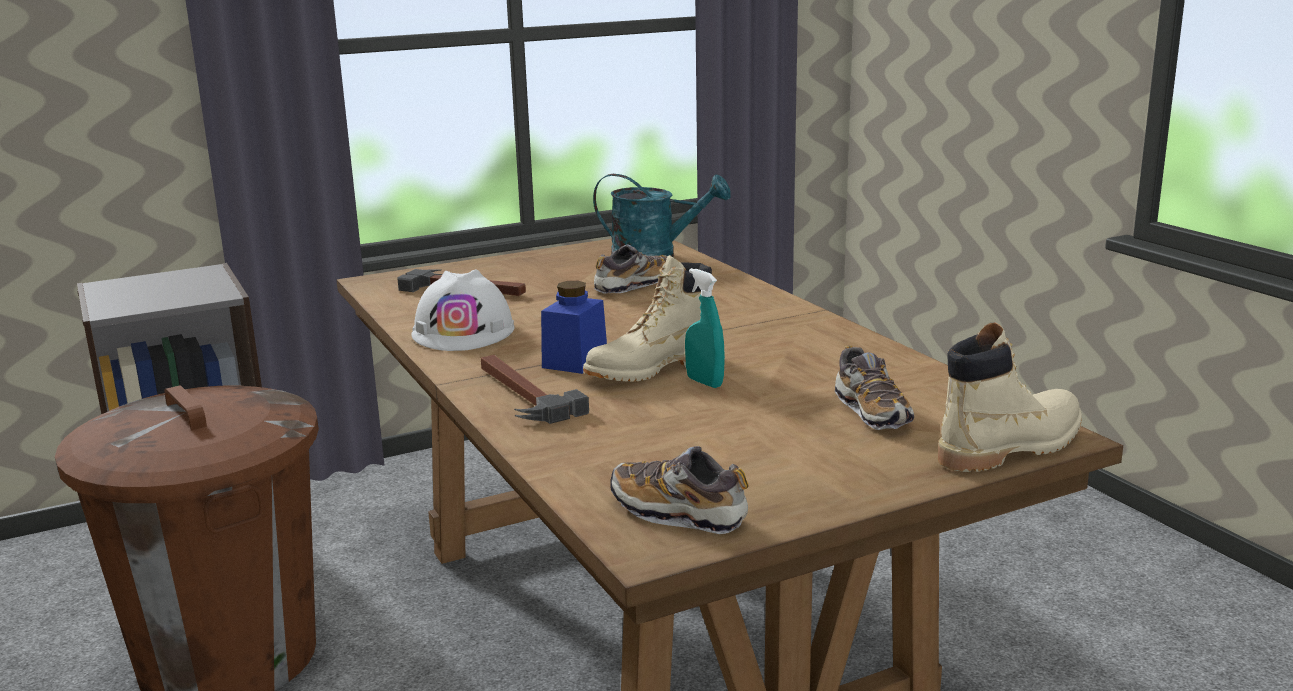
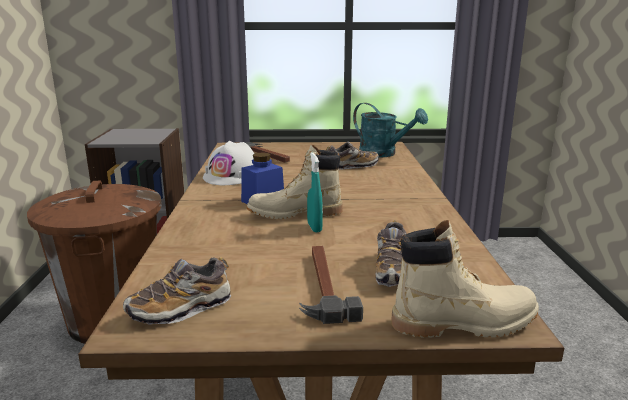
camera: 25 degrees right, 0 degrees up
(521, 394) = (210, 213): hammer -> hammer (323, 285)
(678, 513) = (181, 309): shoe -> shoe turned 90 degrees counterclockwise

